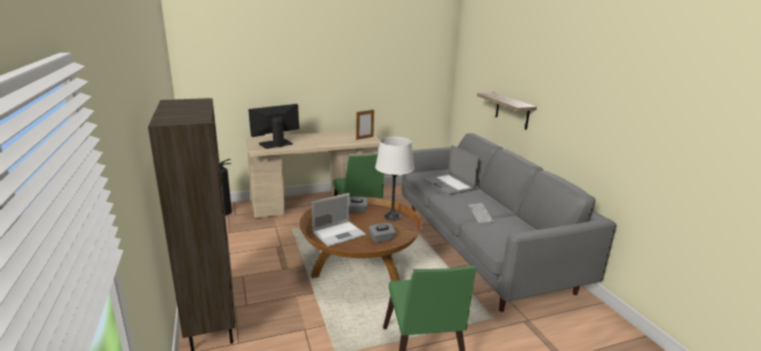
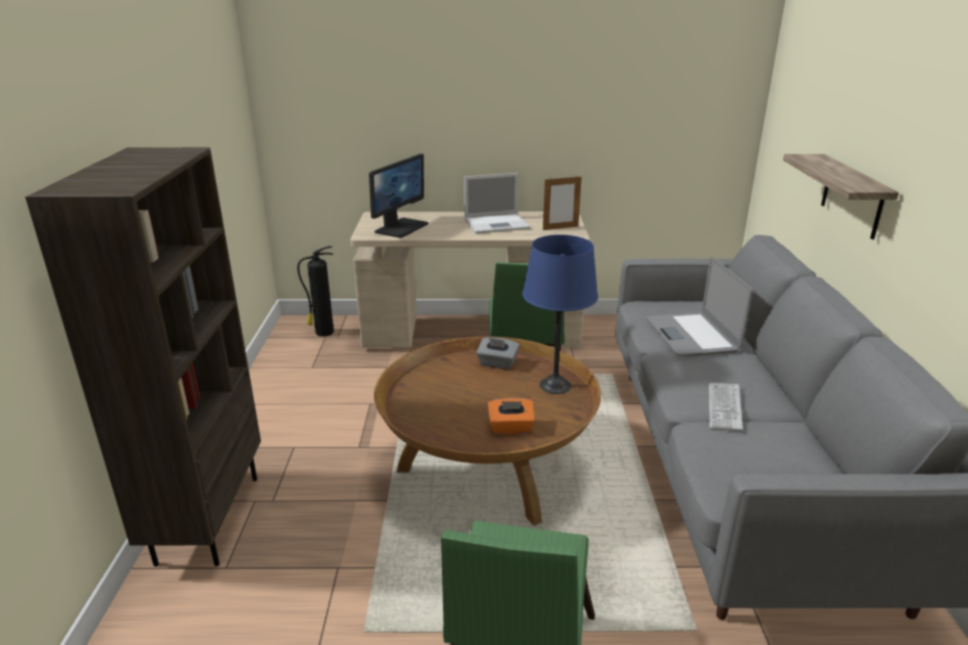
camera: 20 degrees right, 5 degrees up
(275, 144) = (401, 227): monitor -> monitor turned 135 degrees clockwise
(339, 233) = (442, 404): laptop -> laptop (498, 224)
(382, 239) = (510, 428): grey tissue box -> orange tissue box
(392, 217) = (555, 385): white table lamp -> blue table lamp

